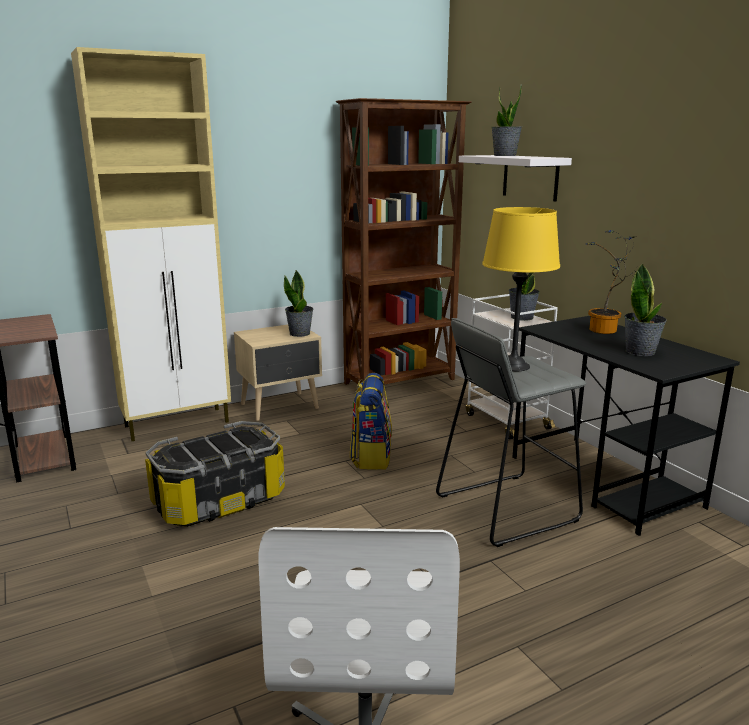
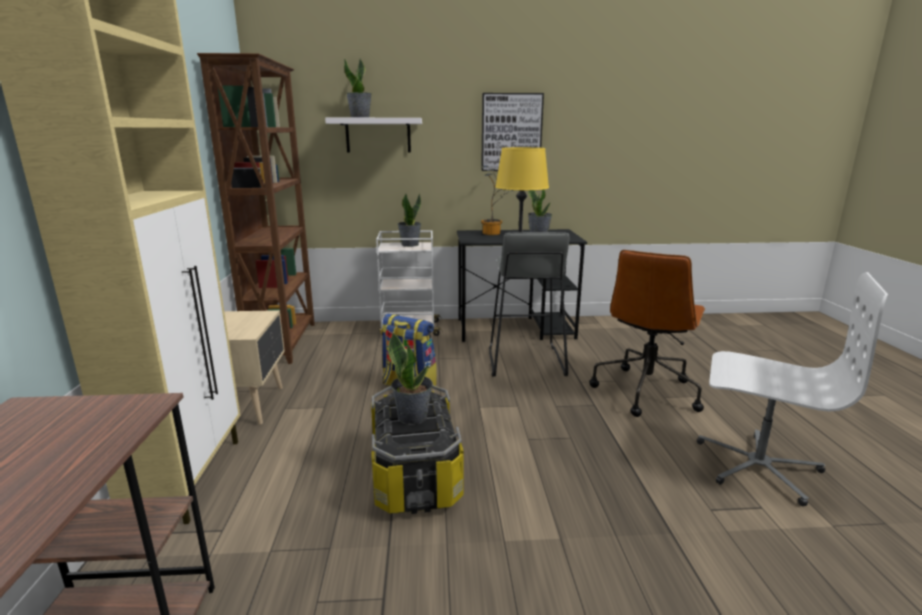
camera: 65 degrees left, 0 degrees up
(300, 333) = (254, 315): potted plant -> potted plant (413, 417)
(519, 624) = (645, 391): none -> brown office chair
(673, 184) = (511, 132): none -> picture

